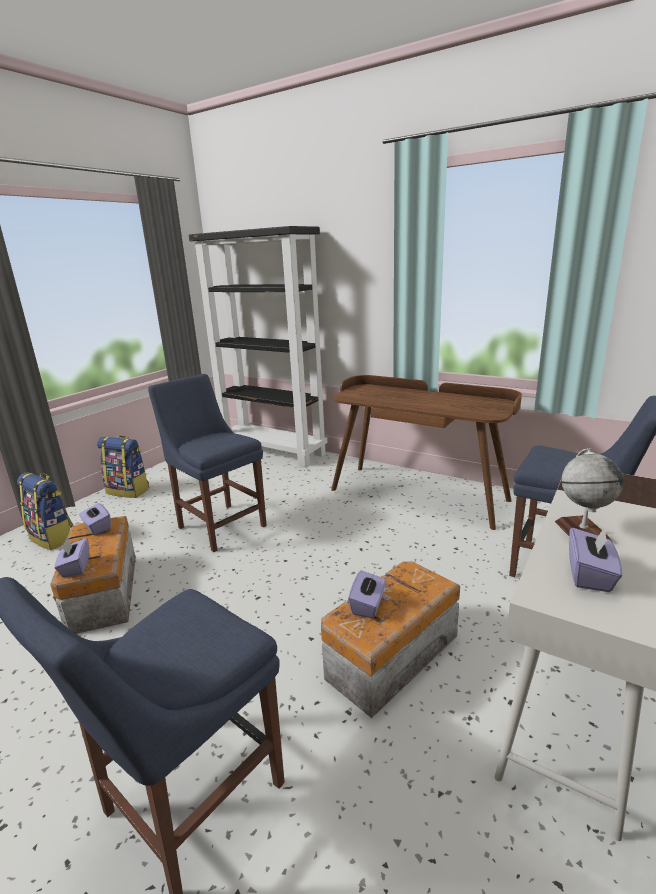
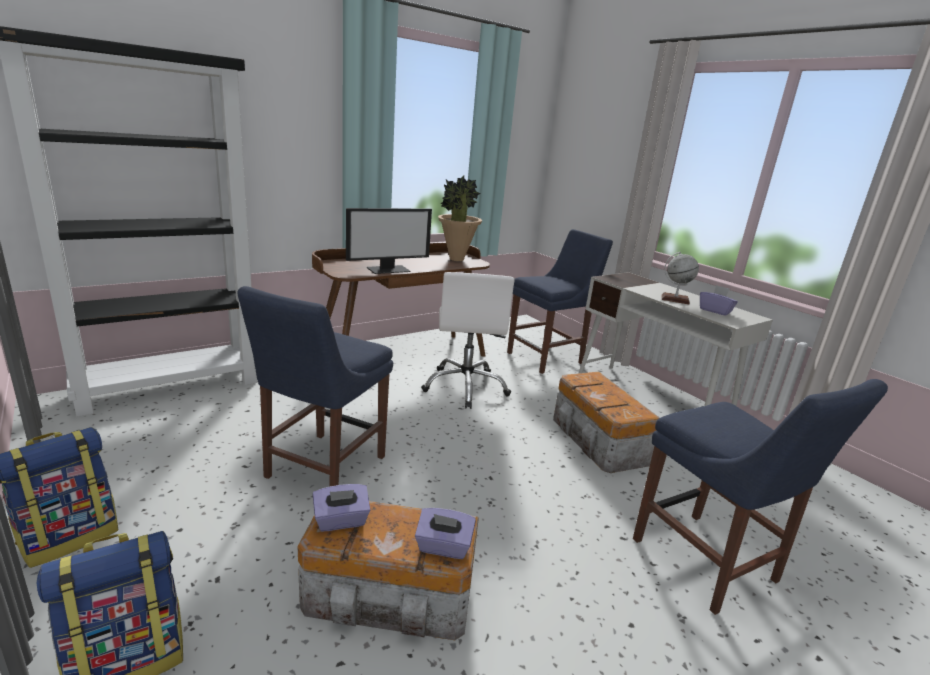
camera: 70 degrees left, 0 degrees up
(220, 525) = (322, 469): blue chair -> blue chair turned 45 degrees counterclockwise
(368, 605) = (609, 403): purple tissue box -> none
(386, 400) = (388, 269): none -> monitor
(406, 539) = (466, 387): none -> white office chair
(480, 407) = (456, 259): none -> potted plant

